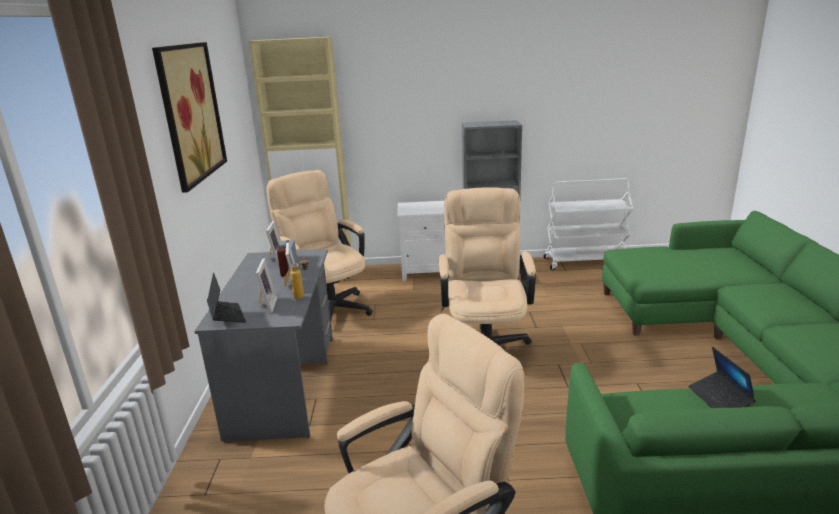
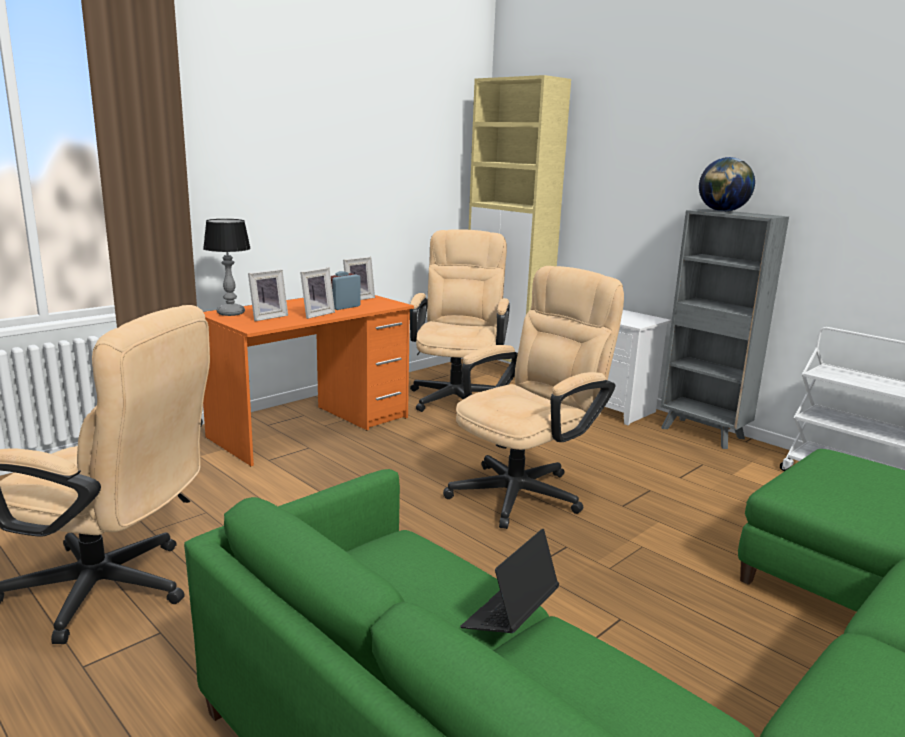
camera: 45 degrees right, 5 degrees down
(191, 113) = (330, 129): picture -> none
(226, 316) = (231, 313): laptop -> table lamp
(285, 384) = (312, 428): grey desk -> orange desk
(303, 296) = (302, 321): bottle -> none
(482, 124) = (722, 211): none -> globe

